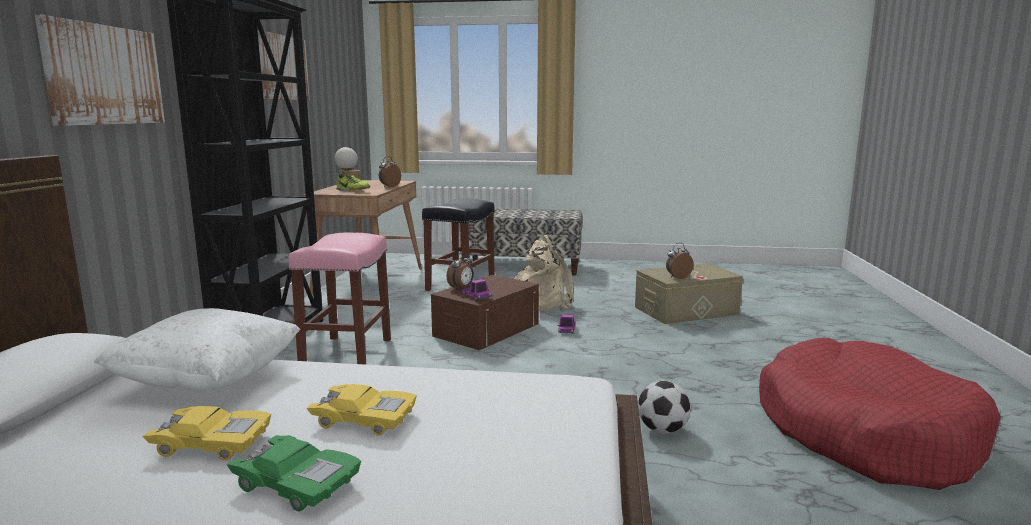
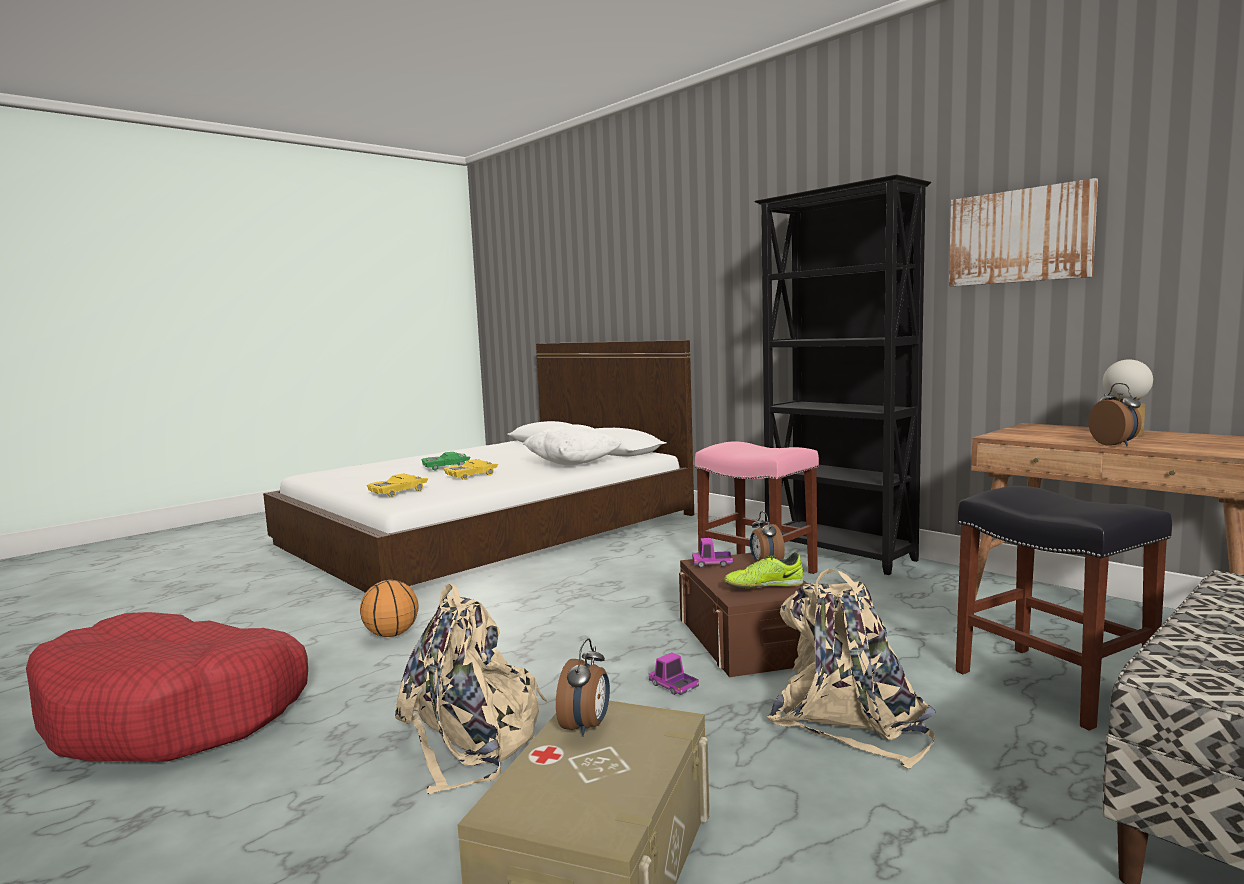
camera: 130 degrees right, 5 degrees down
(104, 75) = (743, 287): picture -> none
(212, 443) = (504, 462): yellow toy car -> yellow toy car (398, 492)
(352, 191) = (1050, 433): shoe -> shoe (763, 586)
(662, 430) = (391, 634): football -> basketball
(685, 348) = (472, 740): none -> beige backpack

